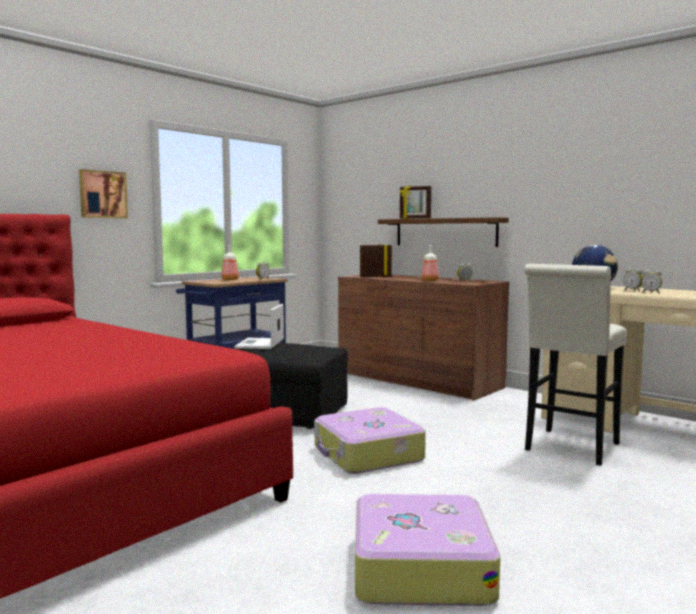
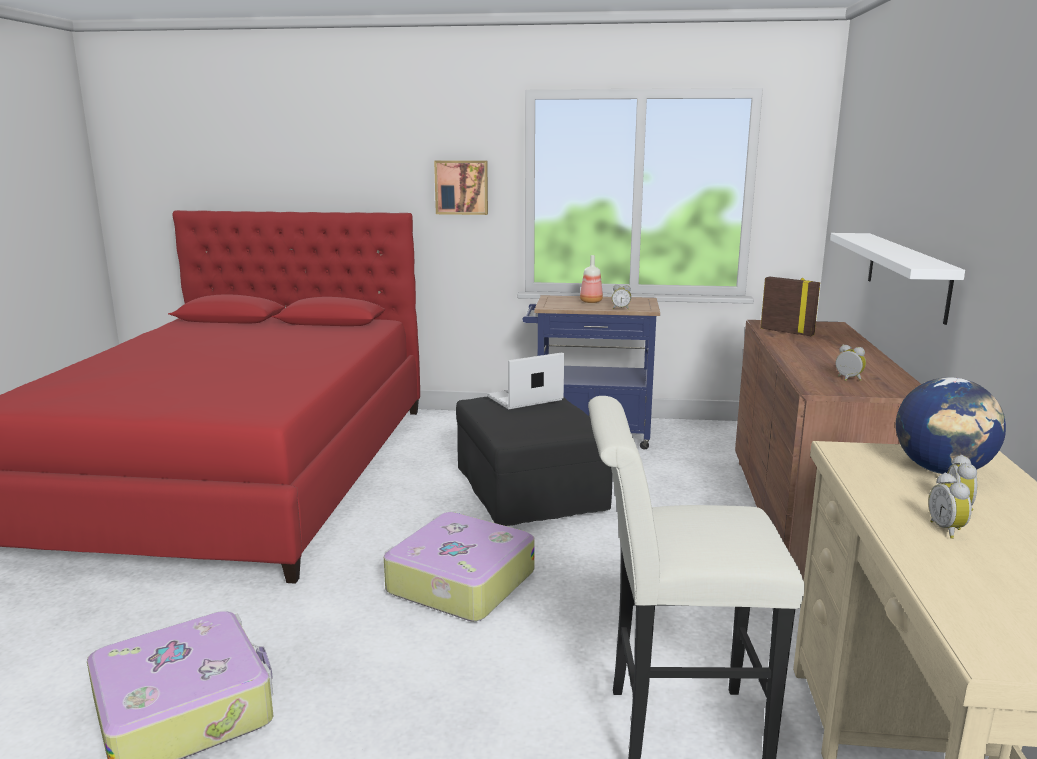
camera: 55 degrees right, 10 degrees up
(414, 218) = (867, 241): picture frame -> none
(430, 281) = (805, 363): bottle -> none
(445, 232) = (906, 274): brown shelf -> white shelf

